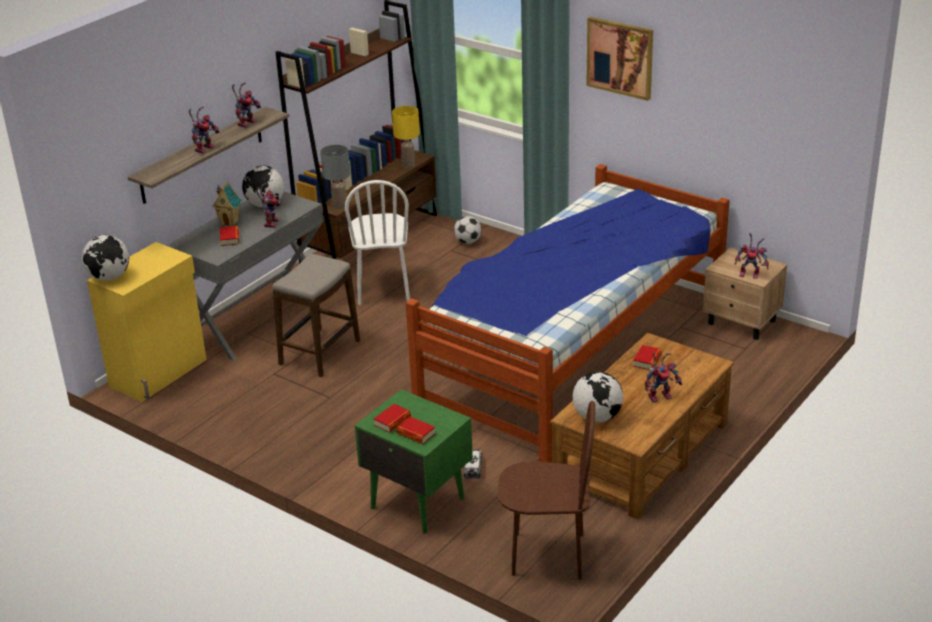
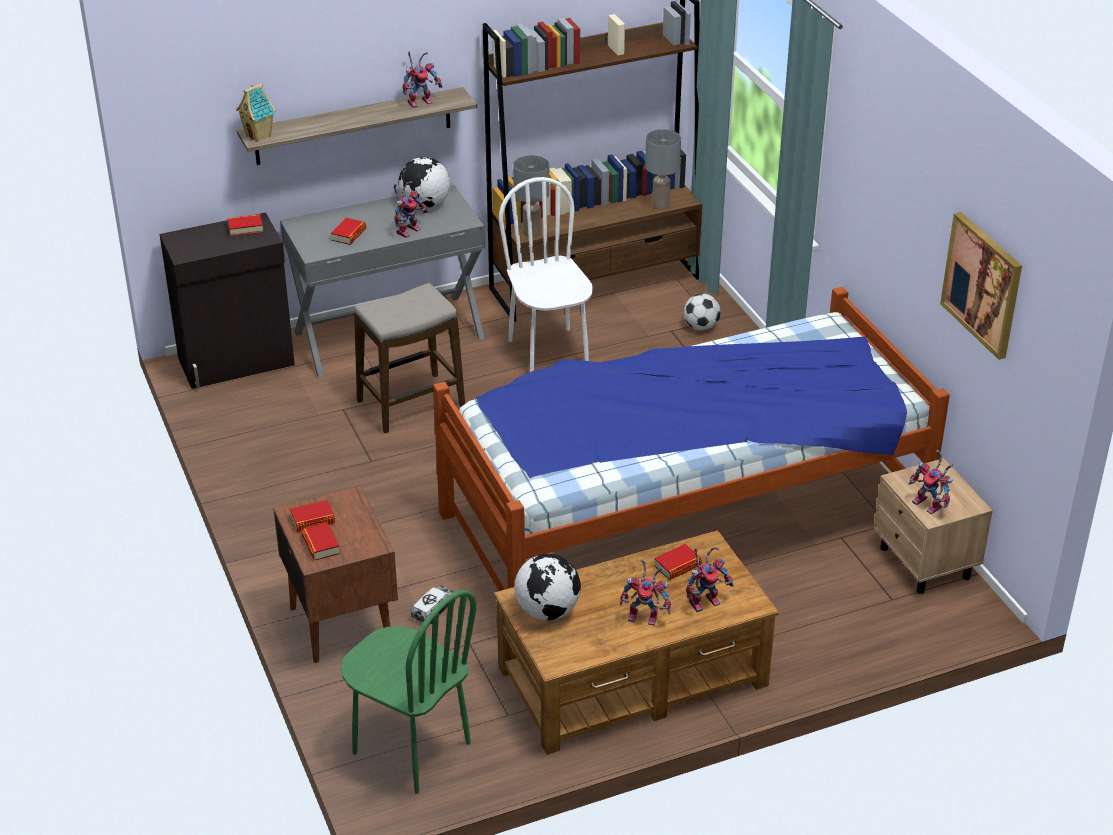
camera: 30 degrees right, 5 degrees up
(109, 277) = (182, 239): globe -> none
(152, 256) = (245, 228): none -> book
(160, 373) = (237, 362): yellow cabinet -> black cabinet
(204, 148) = (345, 120): toy robot -> toy robot (705, 600)
(230, 222) = (369, 214): toy house -> toy house (259, 136)
(383, 289) = (549, 352): white chair -> white chair turned 135 degrees clockwise
(408, 164) = (661, 205): yellow table lamp -> grey table lamp
(417, 502) = (341, 622): green nightstand -> brown nightstand
(548, 555) = (411, 748): brown chair -> green chair
(620, 57) = (876, 156): picture -> picture (983, 284)

